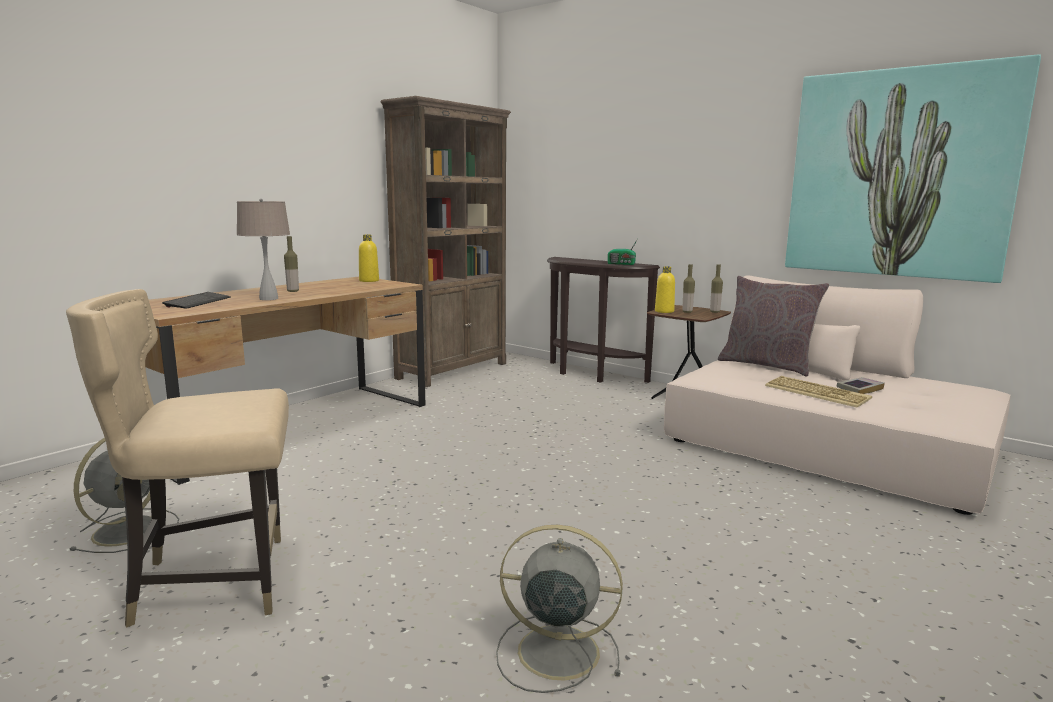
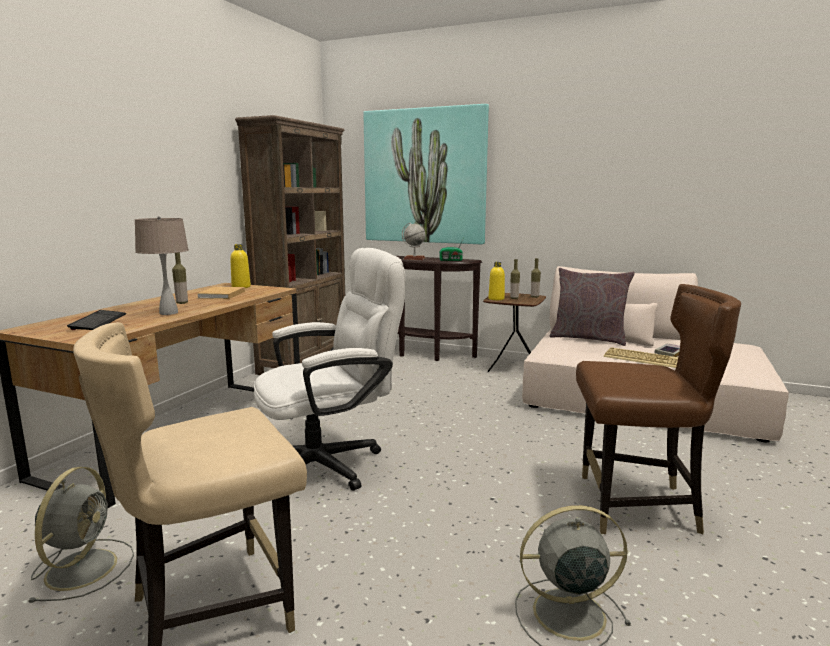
camera: 15 degrees left, 0 degrees up
(339, 286) = (221, 295): none -> beige book
(409, 471) = (329, 463): none -> white office chair
(580, 261) = (414, 259): none -> globe
(726, 560) = (637, 506): none -> brown chair
(899, 174) = (673, 185): picture -> picture (425, 176)

